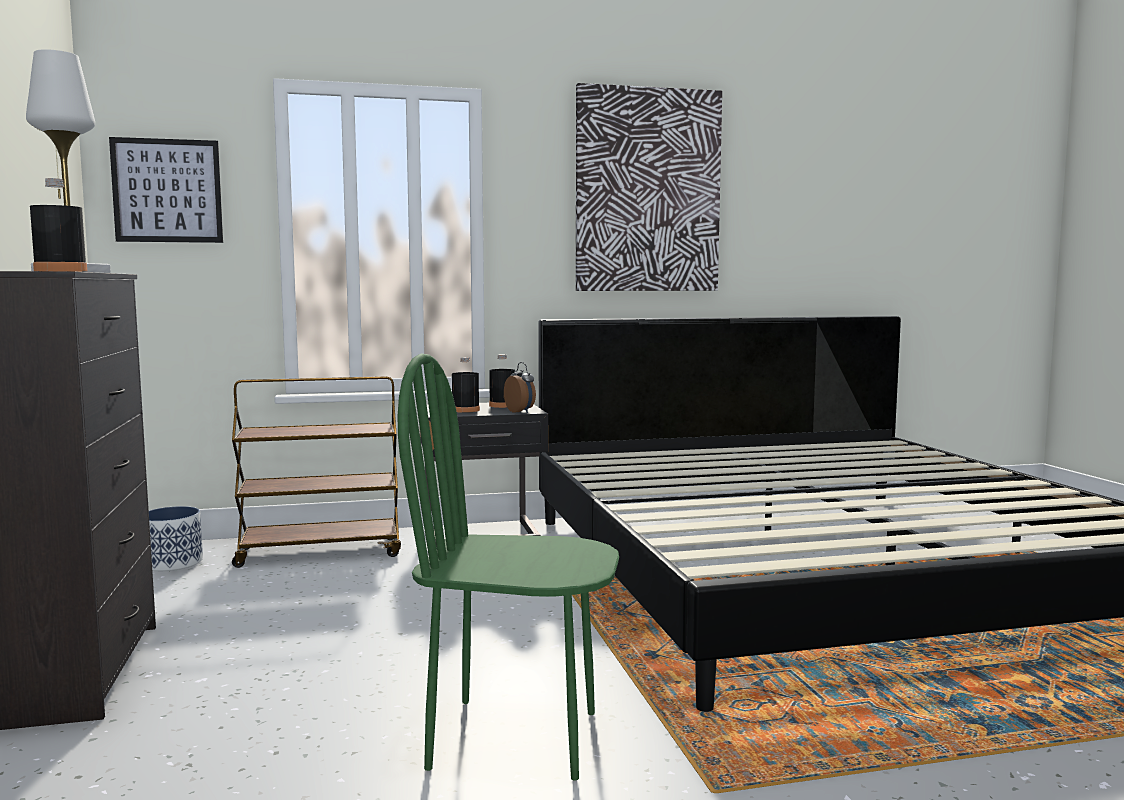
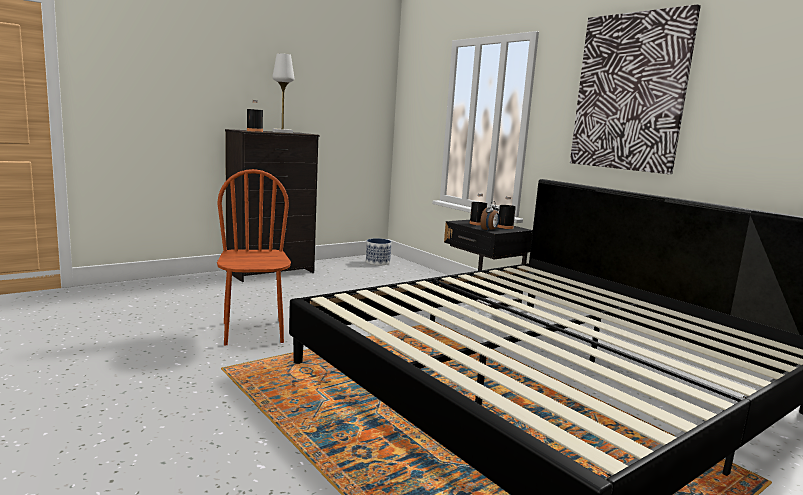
camera: 65 degrees right, 5 degrees up
(167, 191) = (416, 99): picture -> none
(321, 552) = (418, 278): brown cart -> none
(514, 738) = (253, 332): green chair -> brown chair

